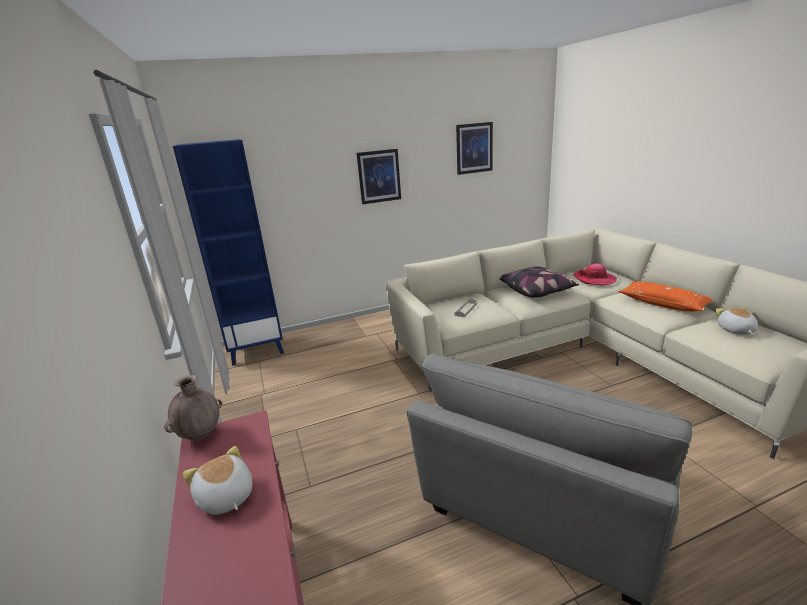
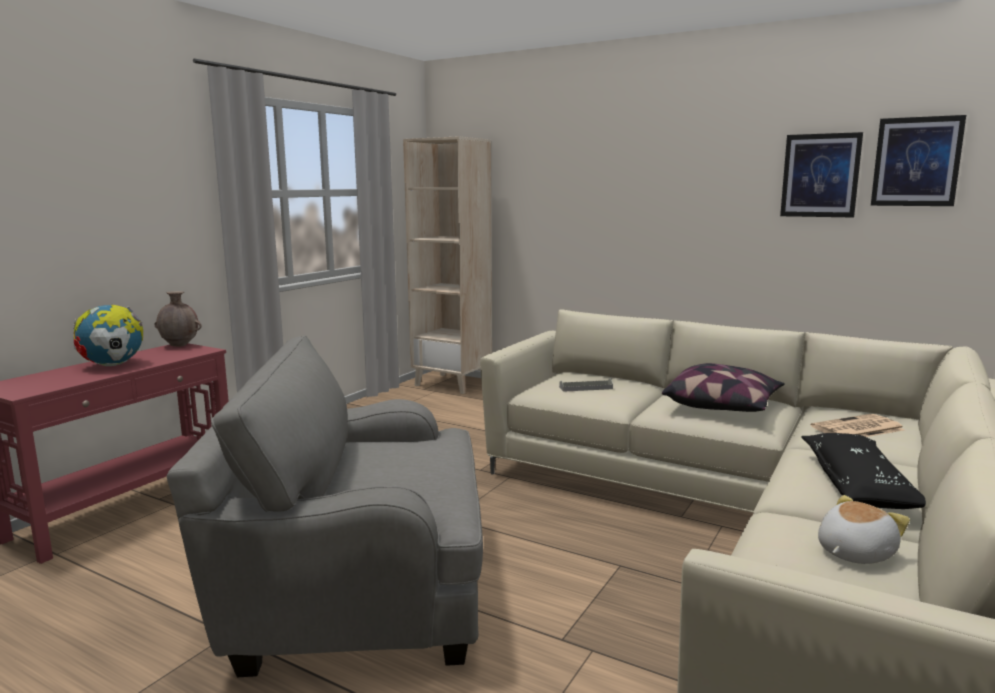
camera: 50 degrees right, 10 degrees down
(225, 498) = (113, 365): plush toy -> globe
(257, 350) = (453, 383): blue bookcase -> beige bookcase
(379, 176) = (647, 202): picture -> picture (916, 162)
(594, 279) = (857, 429): hat -> newspaper
(663, 303) = (858, 485): orange pillow -> black pillow

